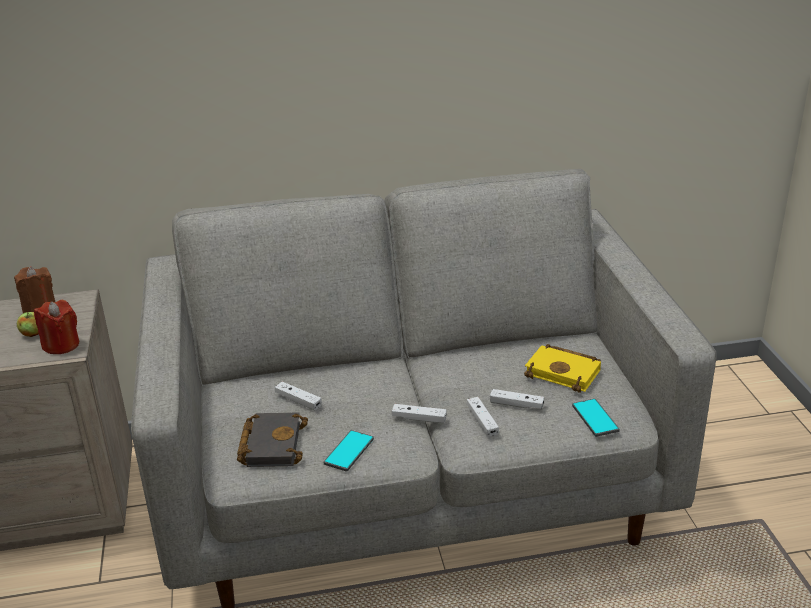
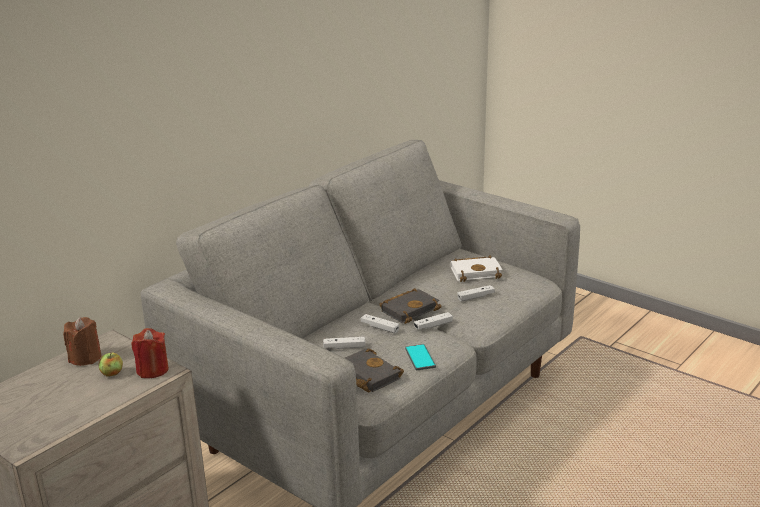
camera: 40 degrees left, 5 degrees down
(424, 386) = (409, 309): none -> black book
(482, 421) = (470, 312): white game controller -> white game controller (380, 328)
(565, 372) = (476, 272): yellow book -> white book
(595, 418) = (525, 287): phone -> none

